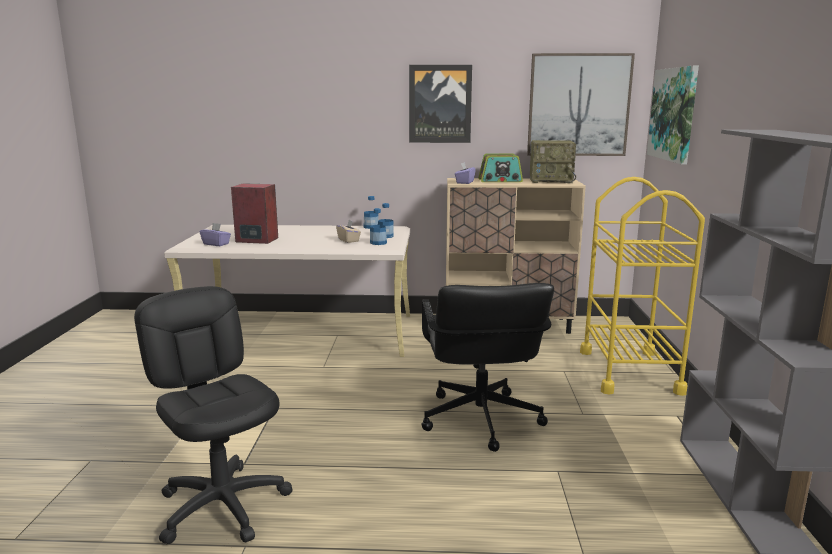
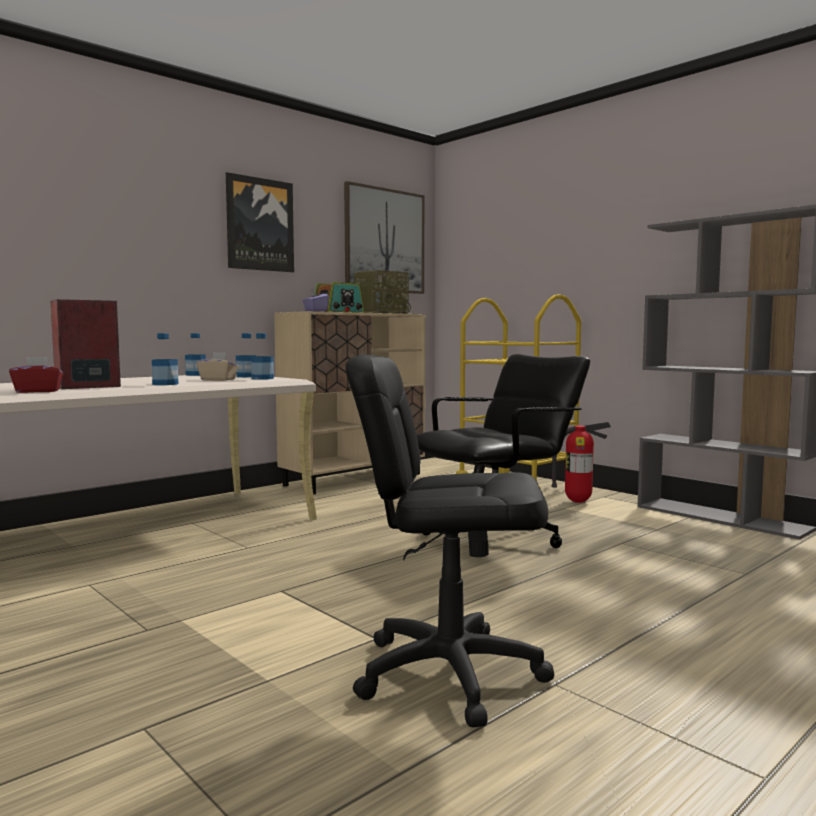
camera: 45 degrees left, 10 degrees down
(216, 244) = (38, 391): purple tissue box -> red tissue box
(298, 243) = (165, 384): none -> bottle
(480, 420) = (496, 536): black office chair -> black office chair turned 75 degrees counterclockwise
(635, 412) = (578, 502): none -> fire extinguisher
(673, 114) = (486, 247): picture -> none

